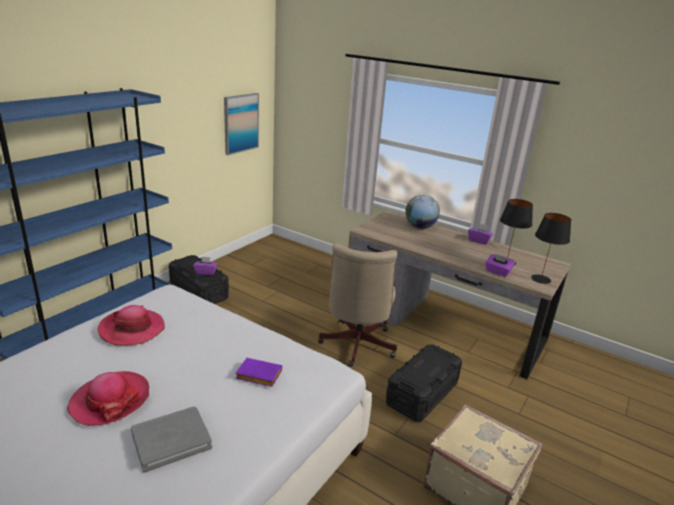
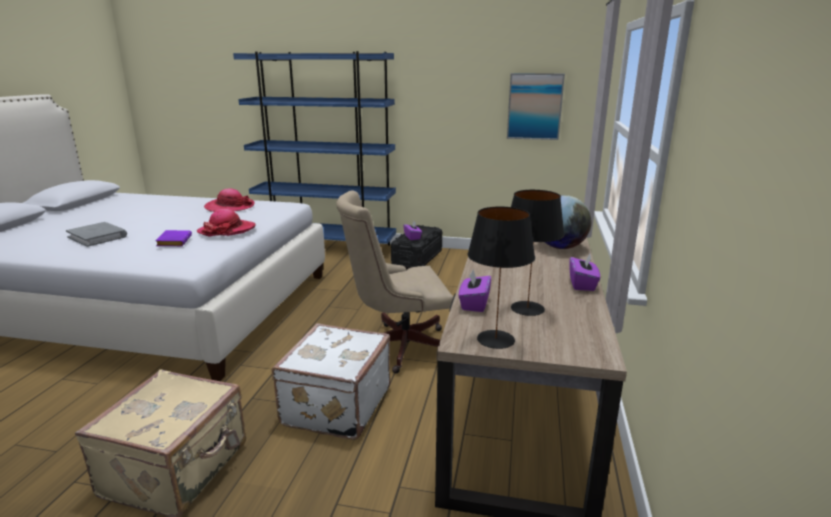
camera: 70 degrees right, 5 degrees down
(110, 400) = (142, 218): hat -> hat (227, 230)
(422, 394) = (335, 406): black storage box -> white suitcase

